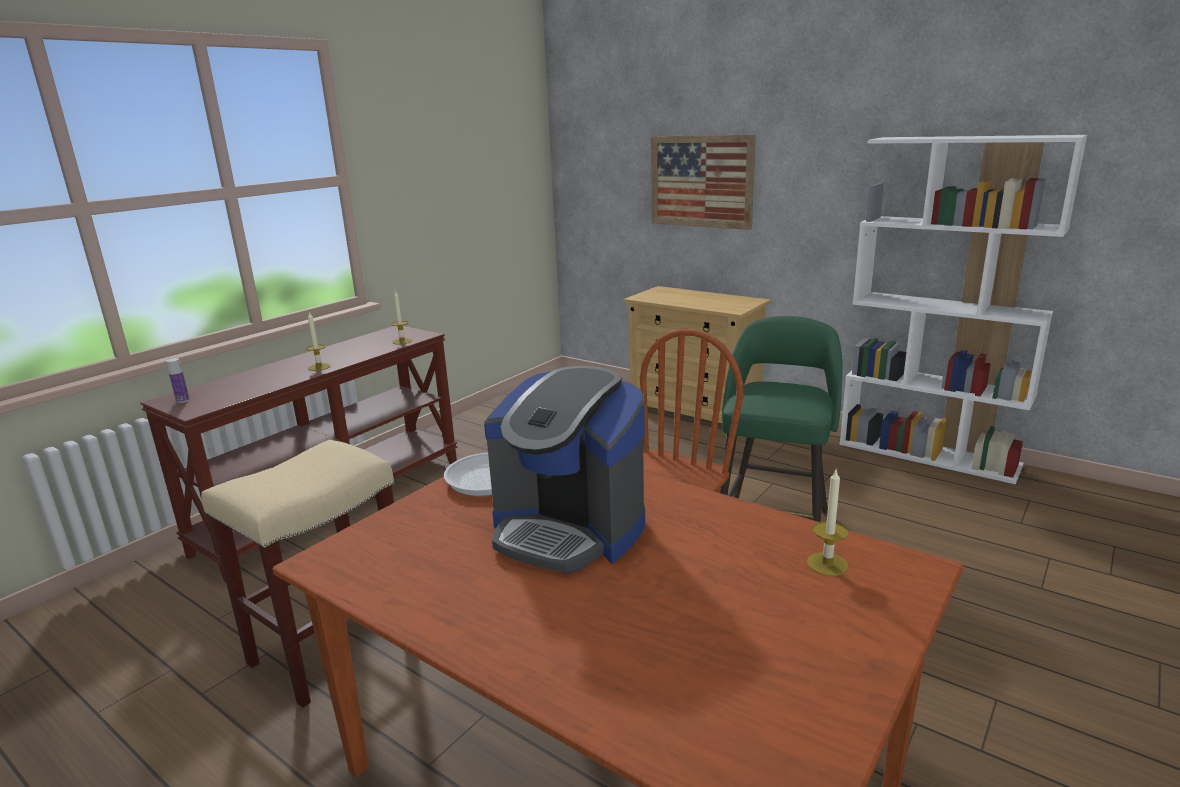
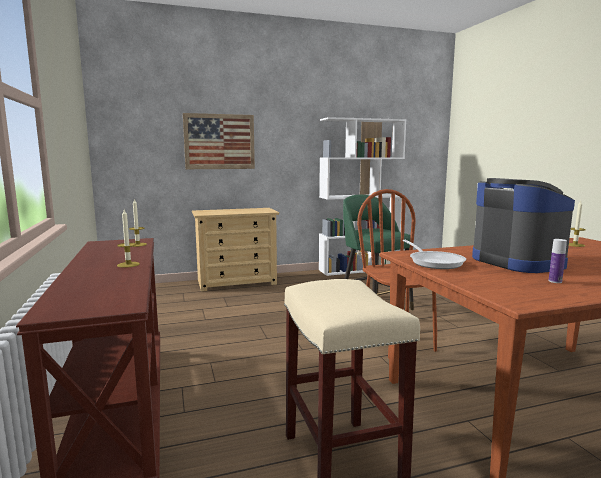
camera: 55 degrees left, 10 degrees down
(183, 400) = (75, 307): bottle -> bottle (555, 281)
(568, 530) = (517, 262): coffee machine -> coffee machine turned 90 degrees counterclockwise

